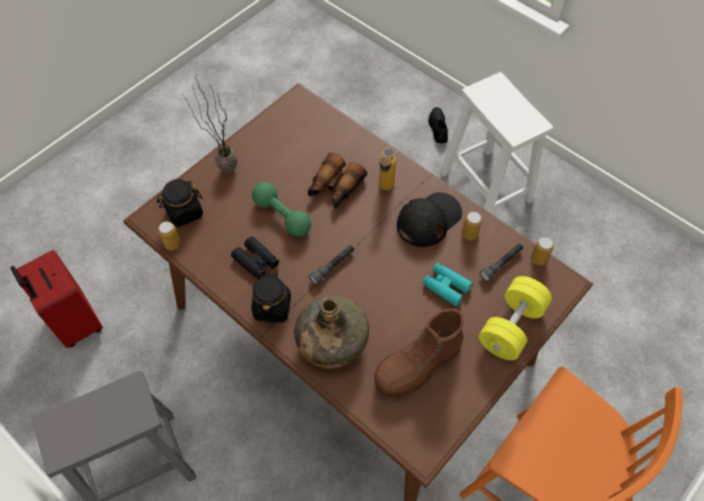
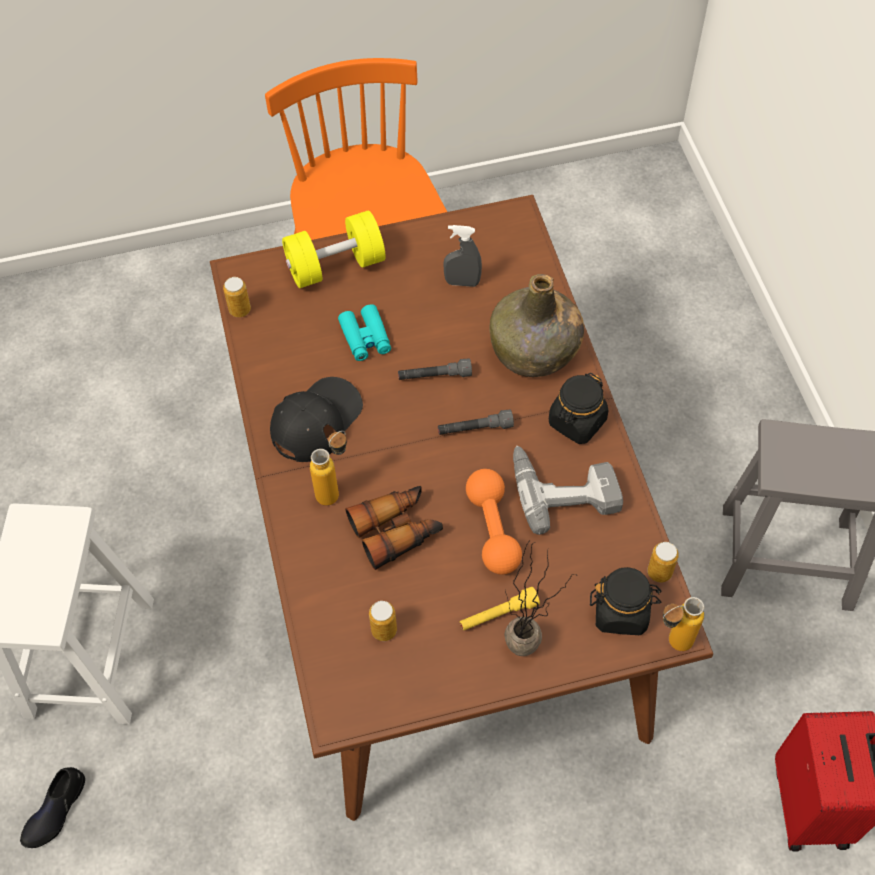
camera: 145 degrees left, 0 degrees up
(148, 210) = (671, 644): none -> bottle
(250, 177) = (498, 614): none -> yellow flashlight
(256, 261) = (563, 487): black binoculars -> power drill
(282, 216) = (492, 529): green dumbbell -> orange dumbbell
(417, 366) = (462, 282): brown boot -> grey spray bottle
(428, 220) = (316, 420): black cap -> black cap turned 135 degrees clockwise
(469, 234) = (286, 377): can -> can (384, 630)
(501, 264) = (284, 327): grey flashlight -> grey flashlight (434, 376)

